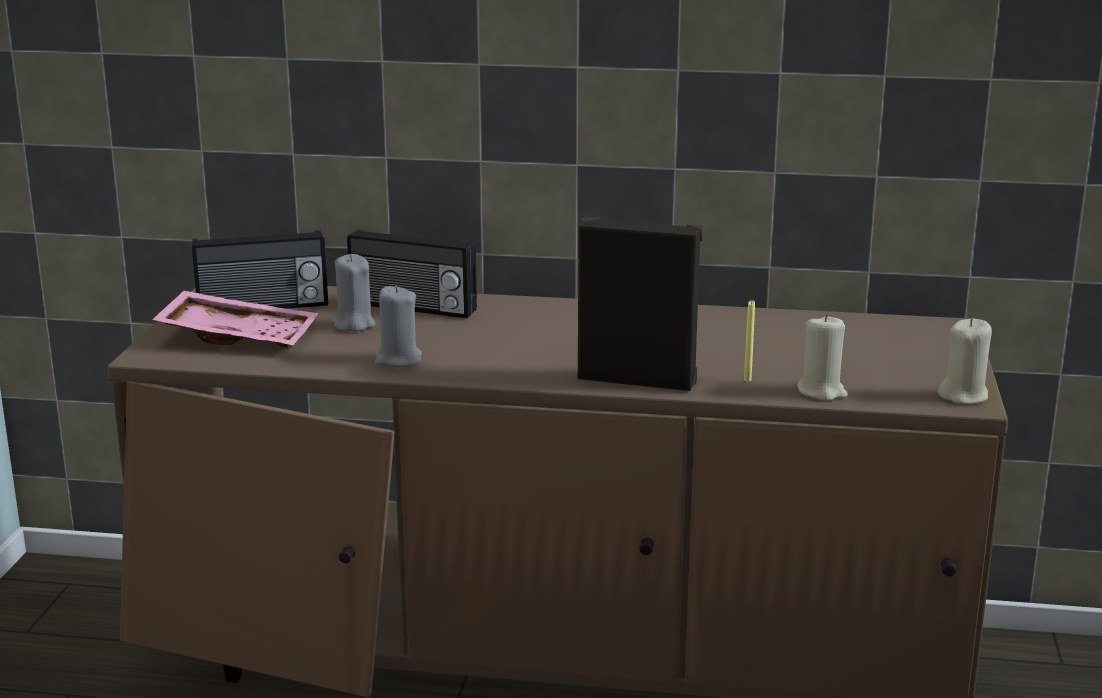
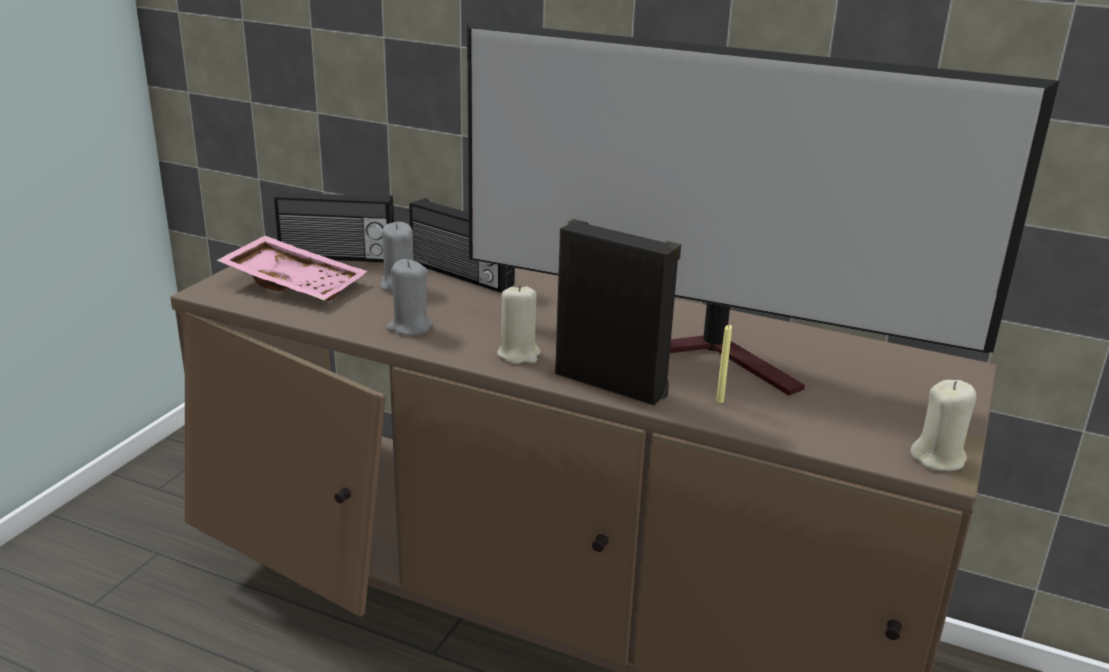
camera: 15 degrees right, 5 degrees up
(720, 347) = (714, 359): none -> television
(821, 391) = (788, 428): beige candle -> beige candle (519, 354)

